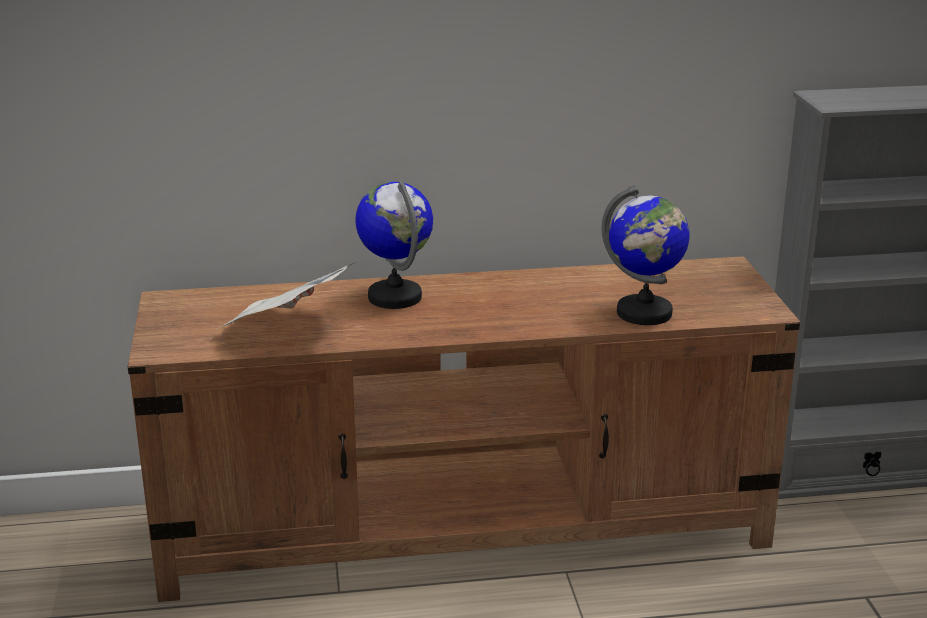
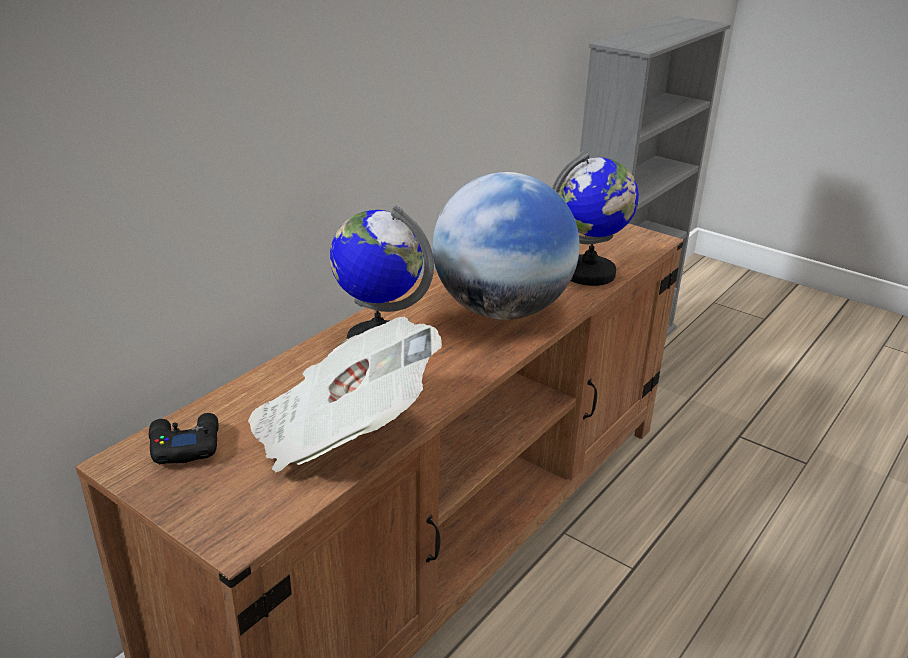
camera: 45 degrees left, 5 degrees up
(200, 304) = (185, 445): none -> black game controller
(518, 310) = (501, 310): none -> globe

